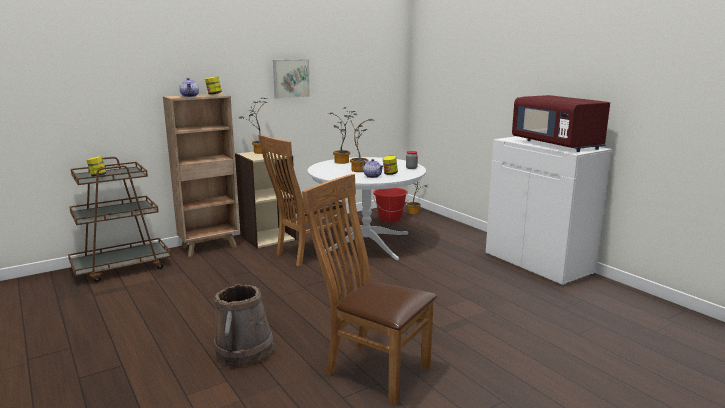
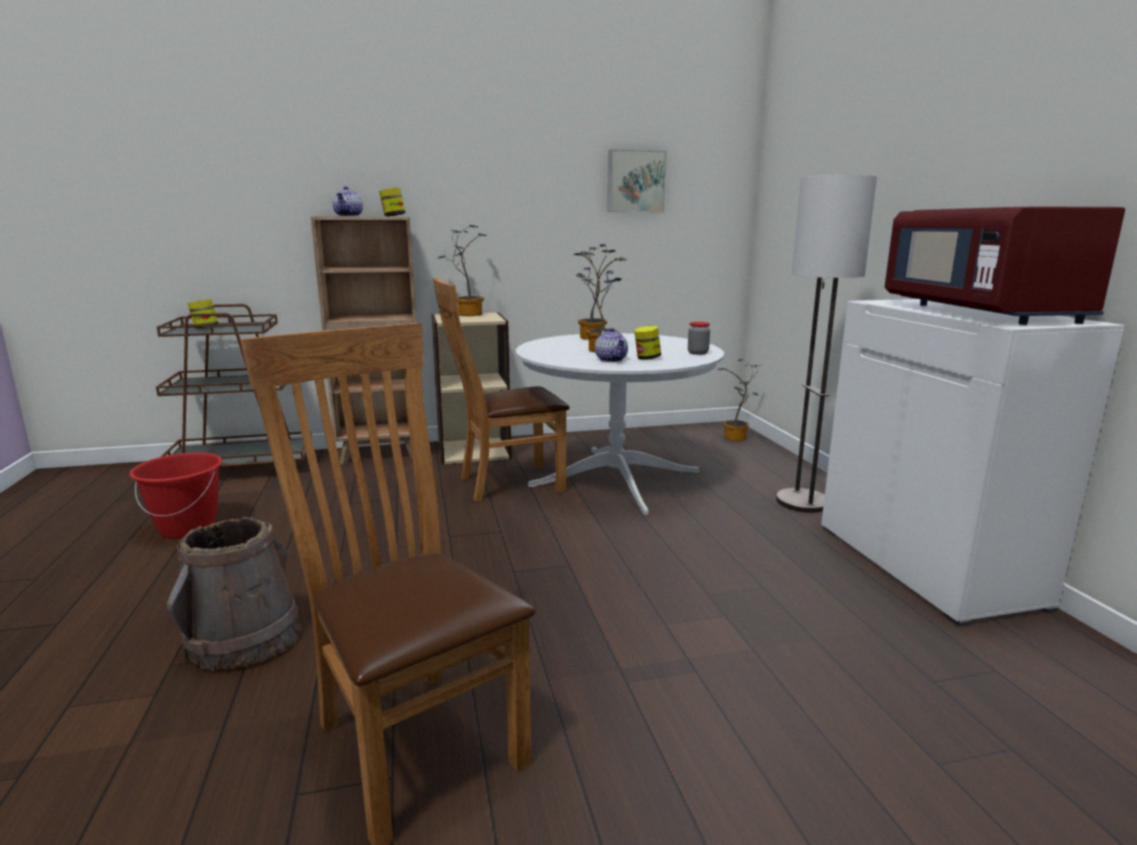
camera: 20 degrees right, 0 degrees up
(290, 78) = (531, 200): picture -> picture (635, 181)
(390, 219) = (687, 444): red bucket -> red bucket (188, 528)
(469, 243) = (803, 502): none -> floor lamp

